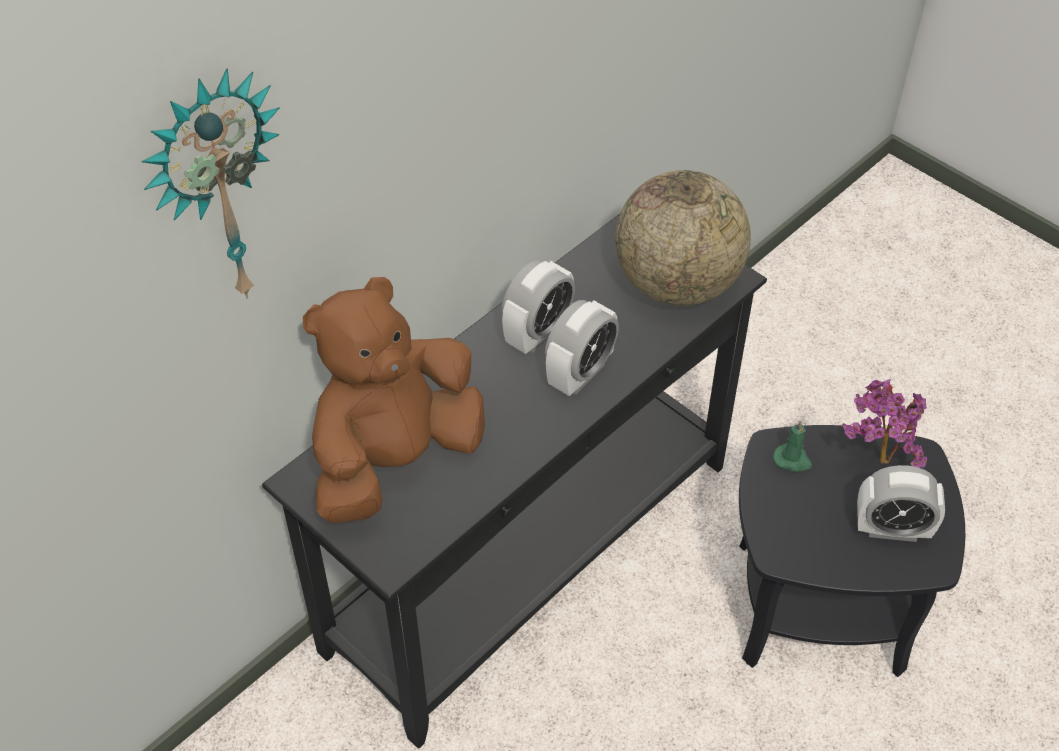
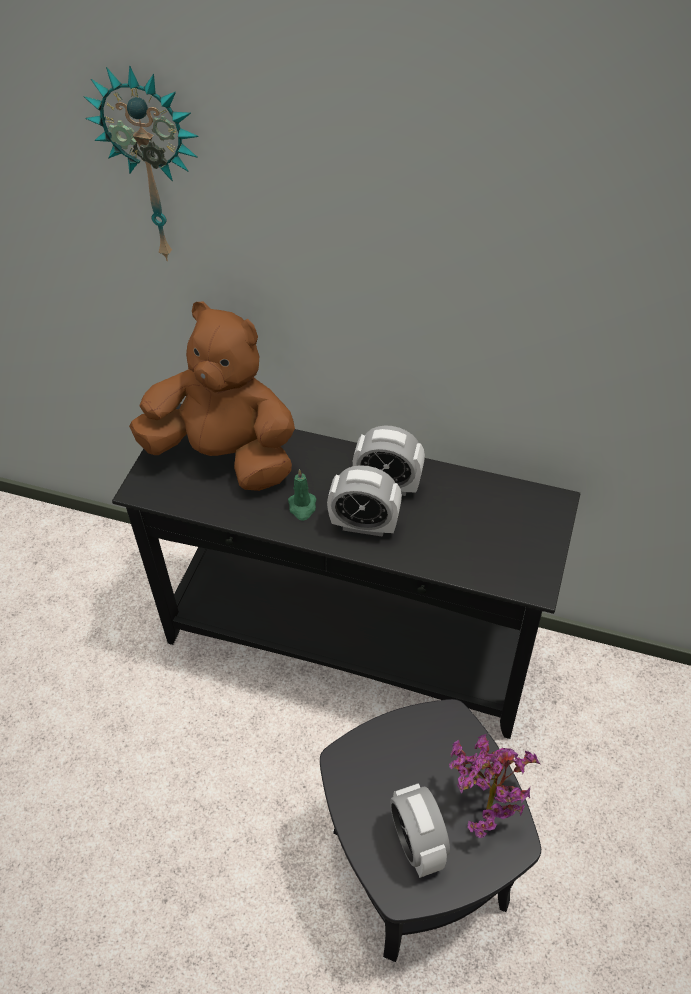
camera: 65 degrees right, 0 degrees up
(677, 284) = (500, 551): globe -> none
(793, 460) = (446, 738): green candle -> green candle (302, 507)

